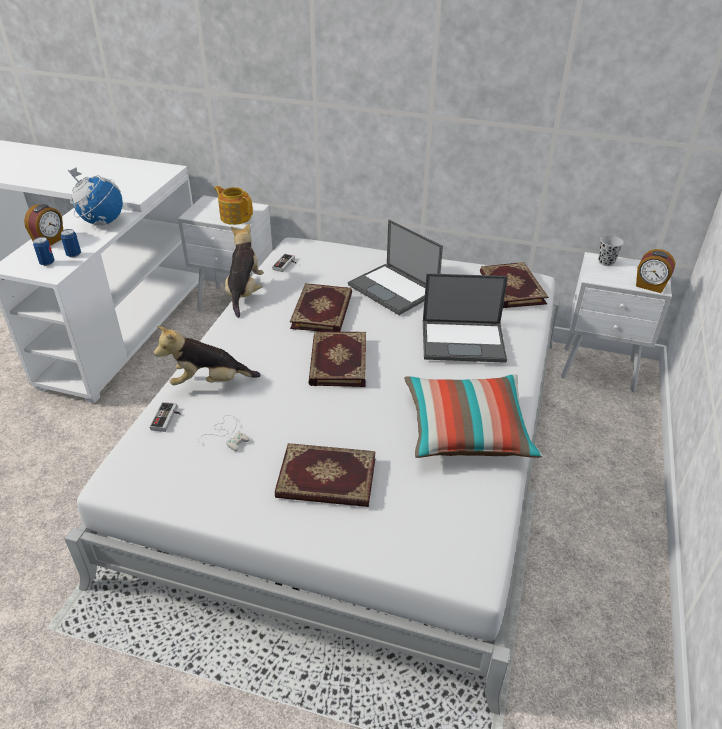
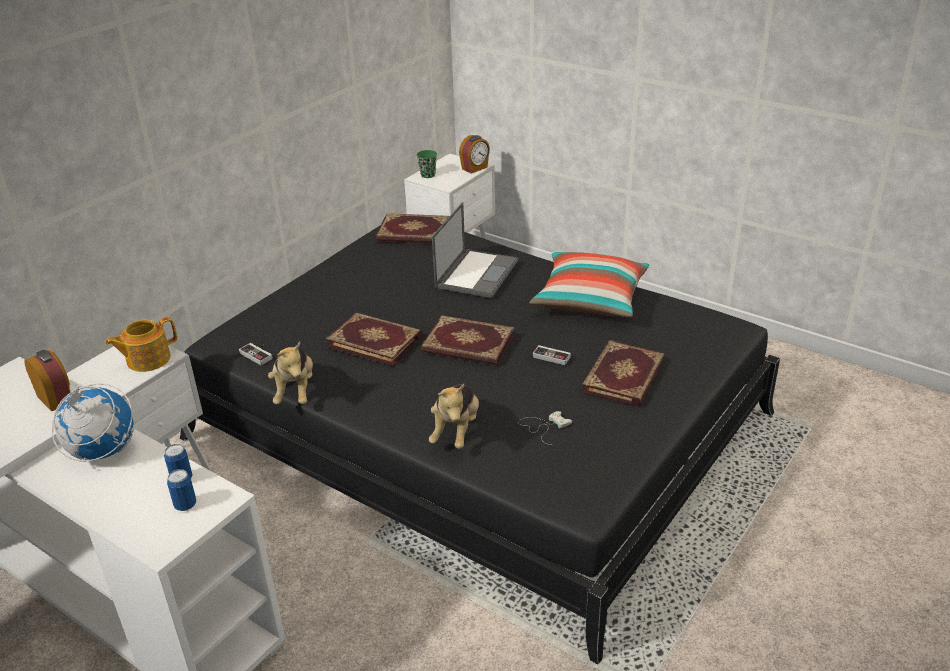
camera: 70 degrees left, 5 degrees down
(50, 241) = (117, 504): alarm clock -> alarm clock (56, 398)
(168, 419) = (502, 466): game controller -> game controller (553, 355)
(244, 293) = (295, 391): plush toy -> plush toy turned 120 degrees counterclockwise
(359, 445) = (478, 426): white bed -> black bed
(394, 289) = (368, 292): laptop -> none
(606, 262) = (428, 175): black cup -> green cup

